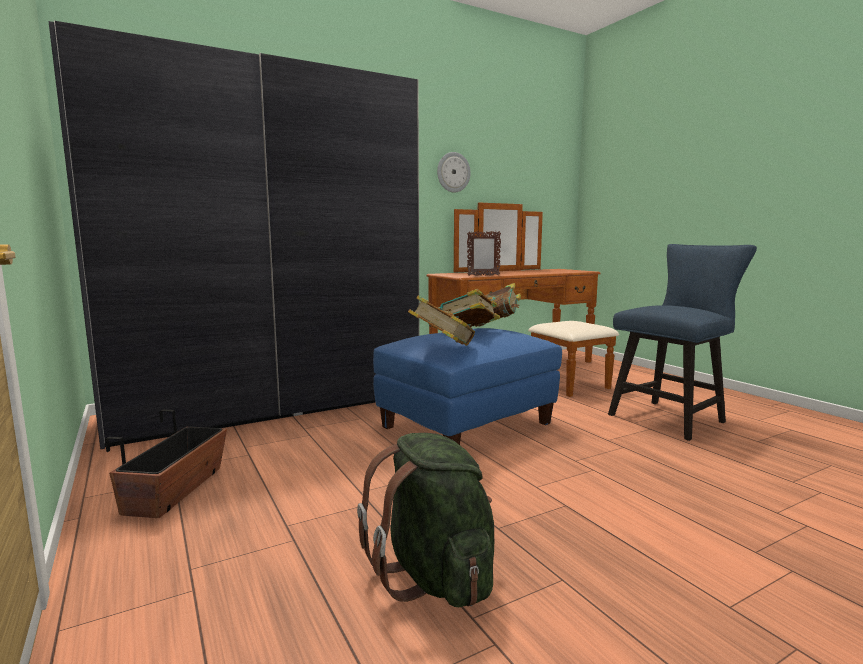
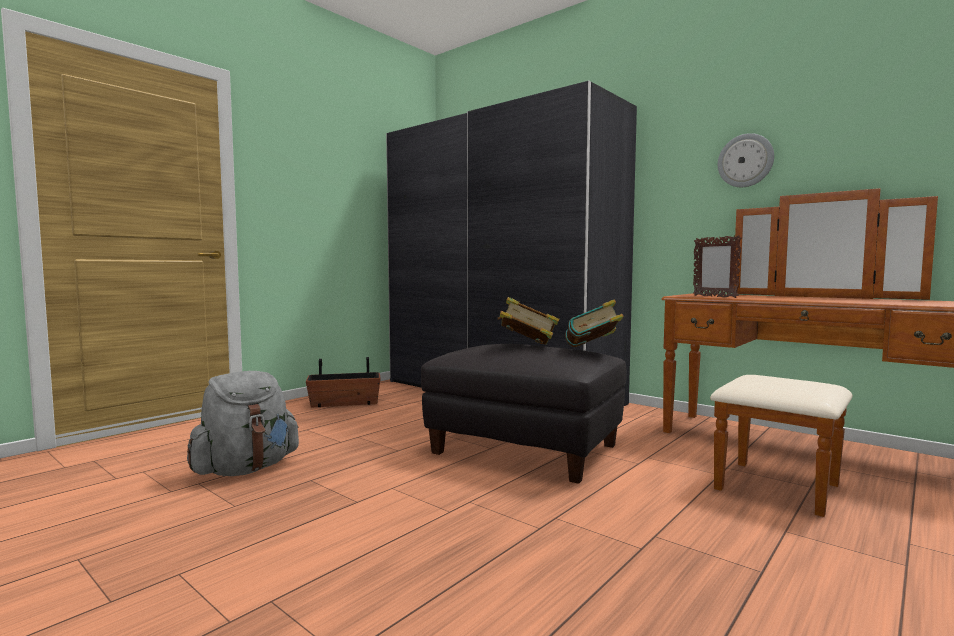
camera: 70 degrees right, 5 degrees down
(435, 575) = (246, 469): green backpack -> grey backpack
(442, 346) = (458, 347): book -> none
(467, 425) = (525, 449): blue ottoman -> black ottoman
(672, 417) = (732, 570): blue chair -> none

